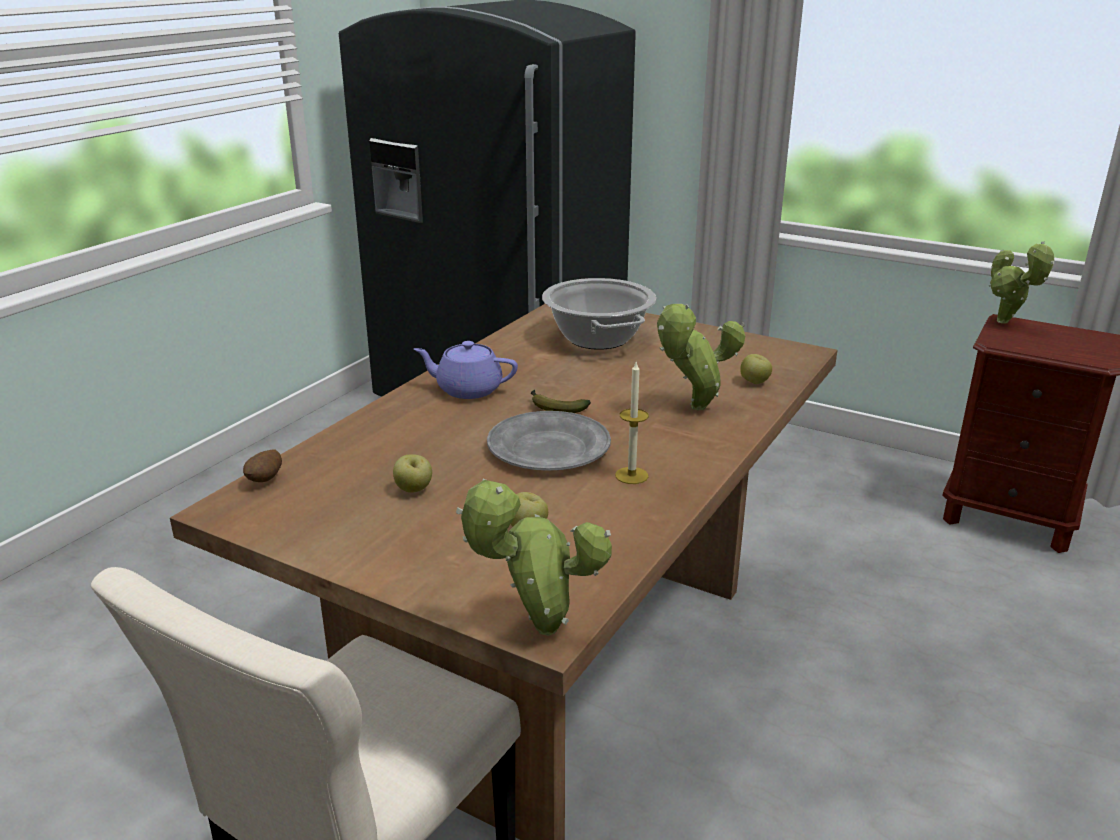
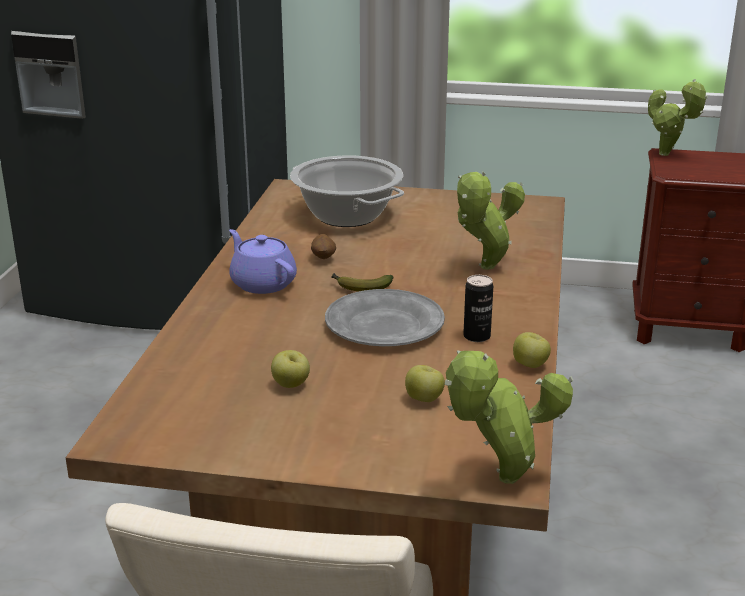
camera: 20 degrees left, 0 degrees up
(265, 480) = (135, 403): potato -> potato (323, 258)
(467, 389) = (262, 283): purple teapot -> purple teapot turned 60 degrees clockwise
(631, 475) = (476, 336): candle -> can
(754, 382) = (518, 237): apple -> apple (530, 365)

